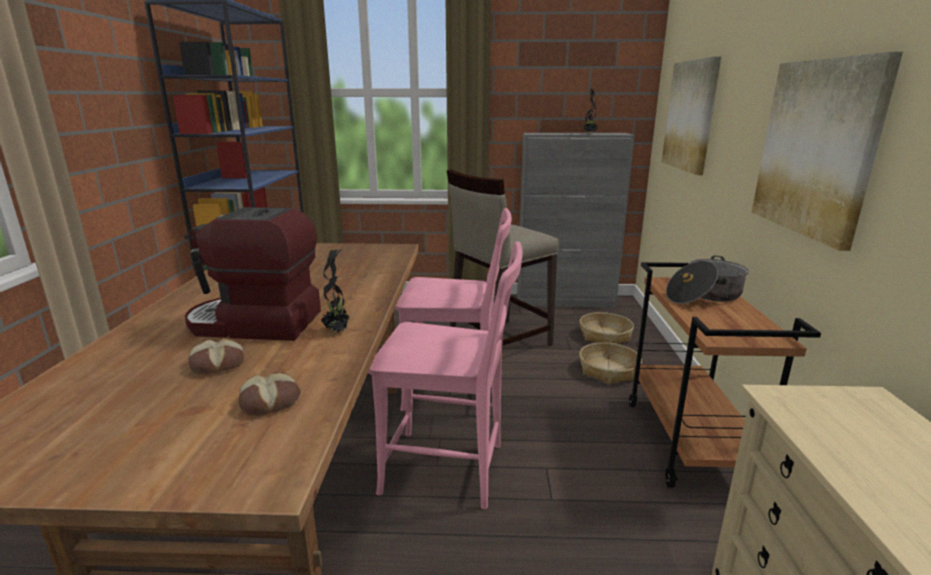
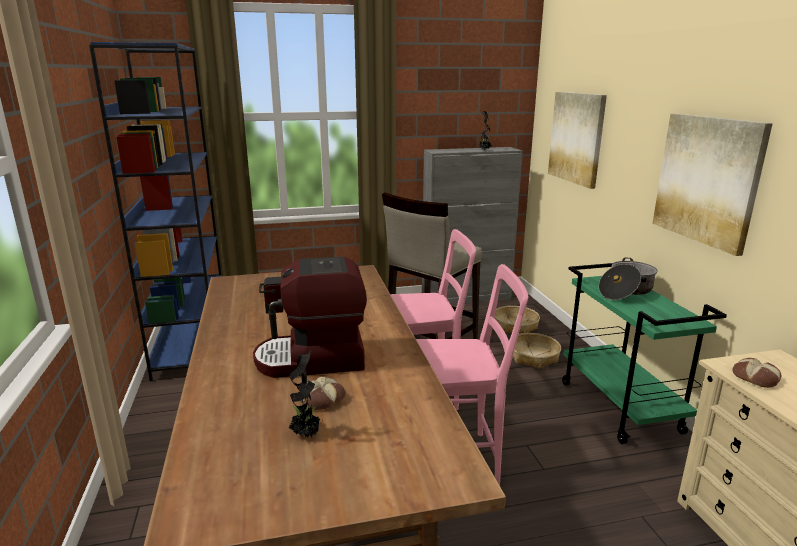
camera: 15 degrees left, 0 degrees up
(271, 400) = (400, 422): bread -> bread (756, 377)
(337, 331) = (390, 357): potted plant -> potted plant (306, 434)
(690, 443) = (621, 407): brown cart -> green cart

